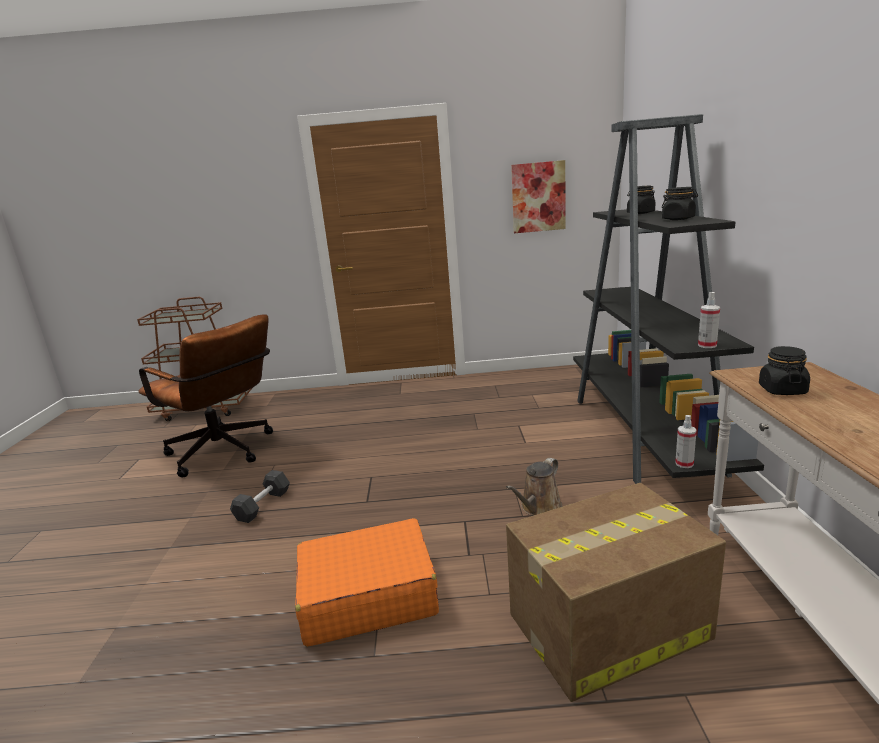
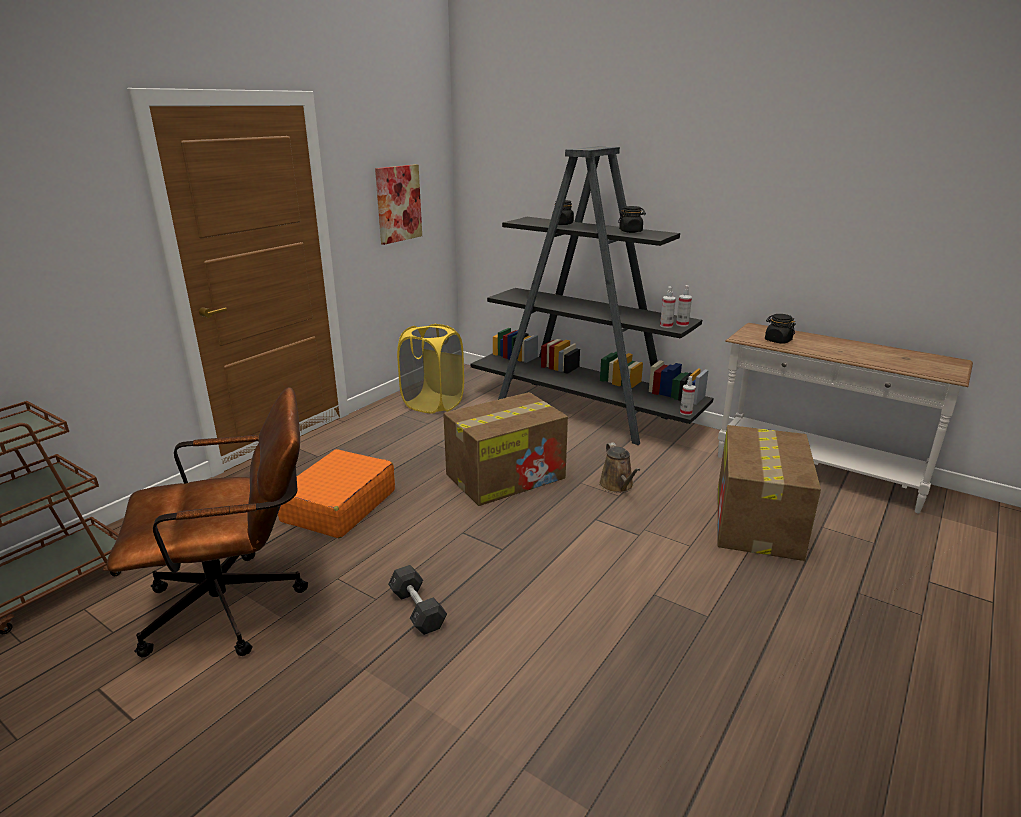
camera: 55 degrees left, 5 degrees up
(367, 596) = (638, 596): orange suitcase -> orange suitcase (338, 506)
(473, 455) = (506, 476): none -> cardboard box
(530, 385) = (433, 404): none -> yellow laundry basket
(681, 342) = (666, 326): none -> spray bottle

